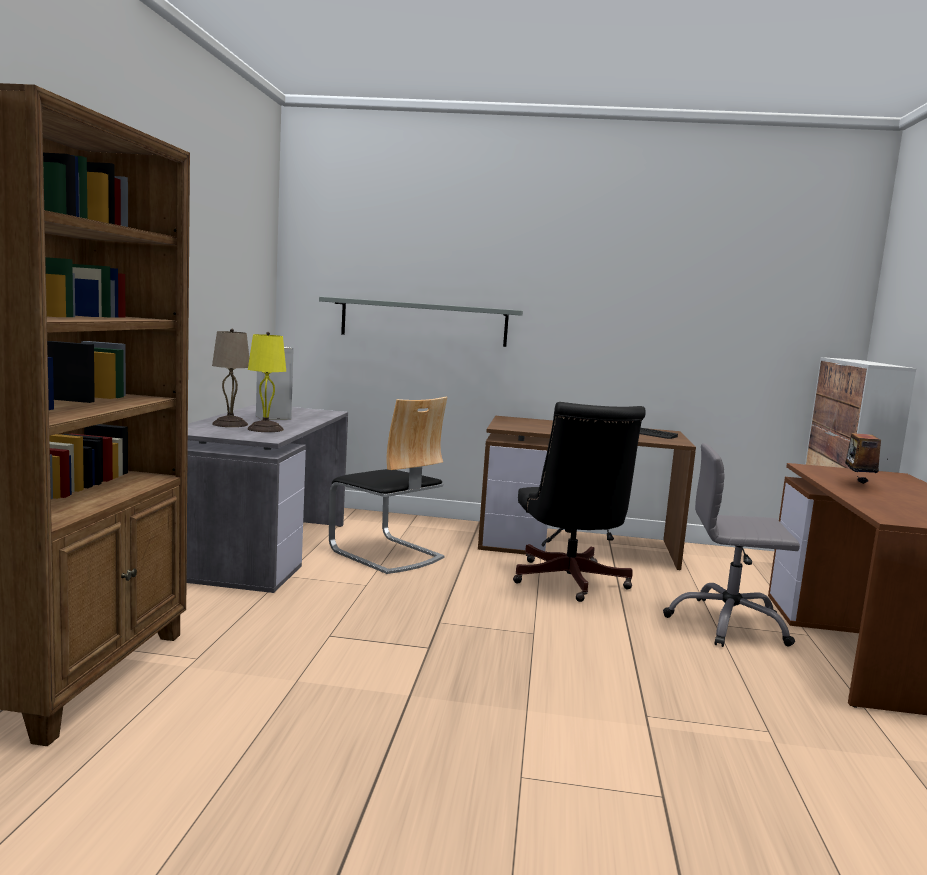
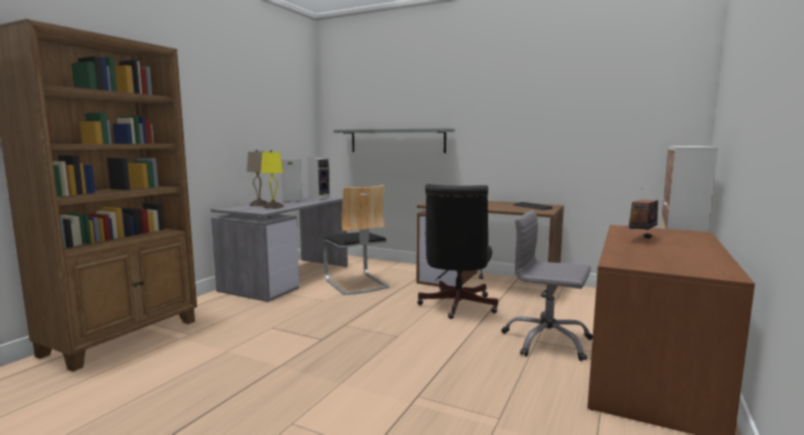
camera: 20 degrees right, 0 degrees up
(304, 410) = (319, 197): none -> speaker

